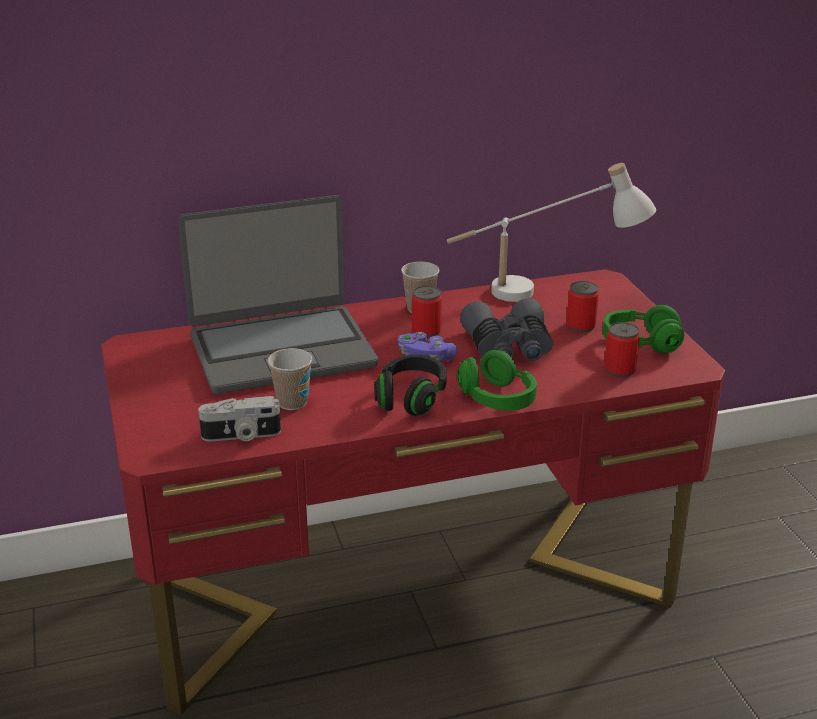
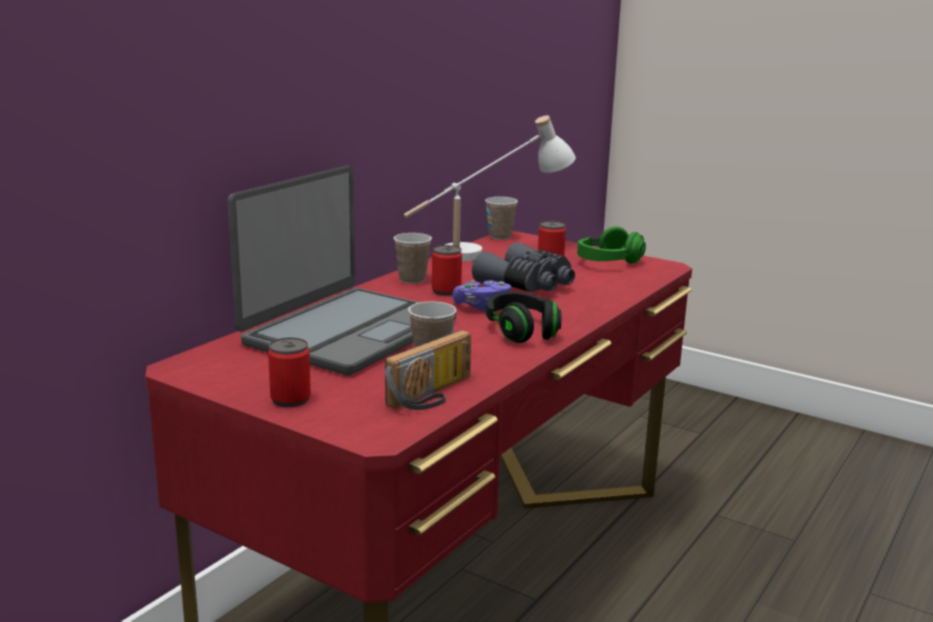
camera: 40 degrees left, 10 degrees down
(241, 436) = (434, 395): camera -> radio
(497, 399) = (583, 314): green headphones -> none
(590, 277) = (500, 237): none -> cup
(619, 370) = (626, 278): can -> can (290, 399)

